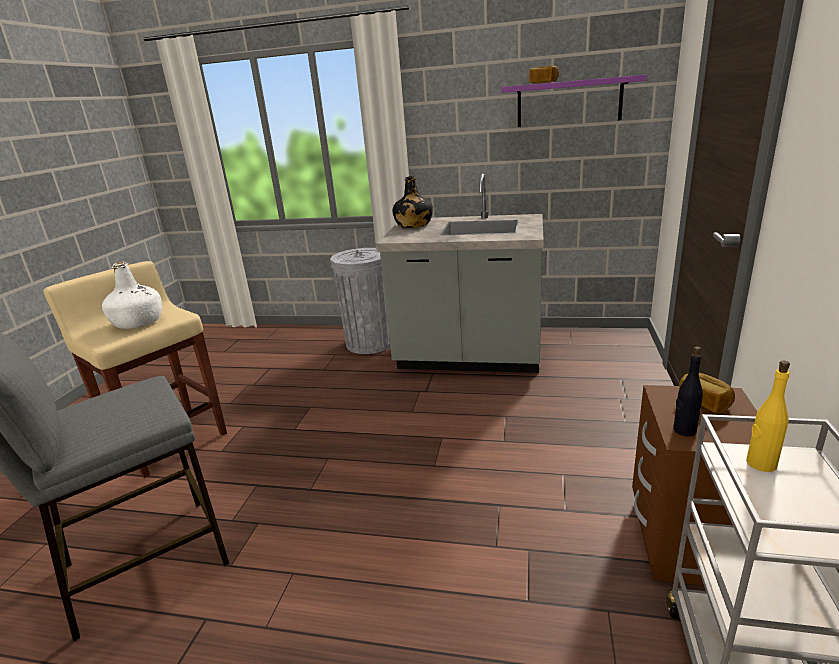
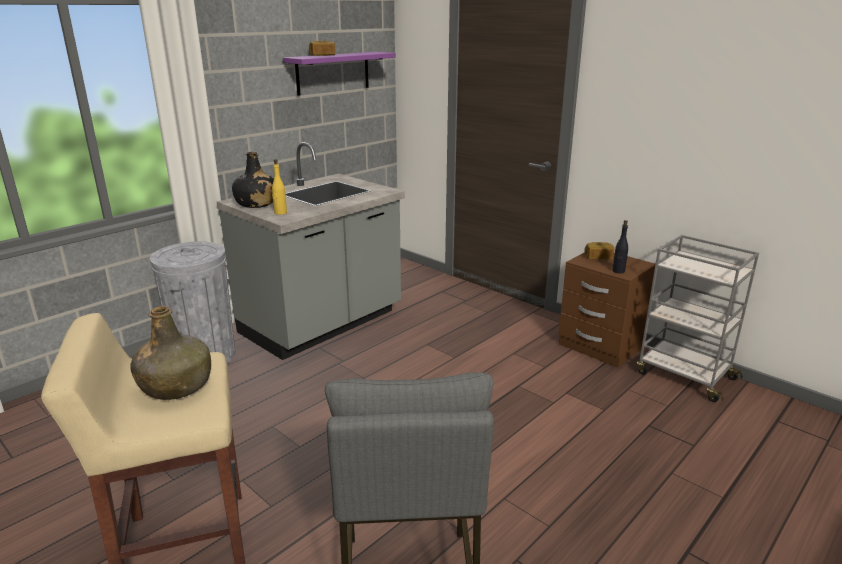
camera: 60 degrees left, 0 degrees up
(139, 322) = (176, 386): white bottle -> green bottle
(760, 463) = (681, 262): yellow bottle -> yellow bottle (280, 213)

